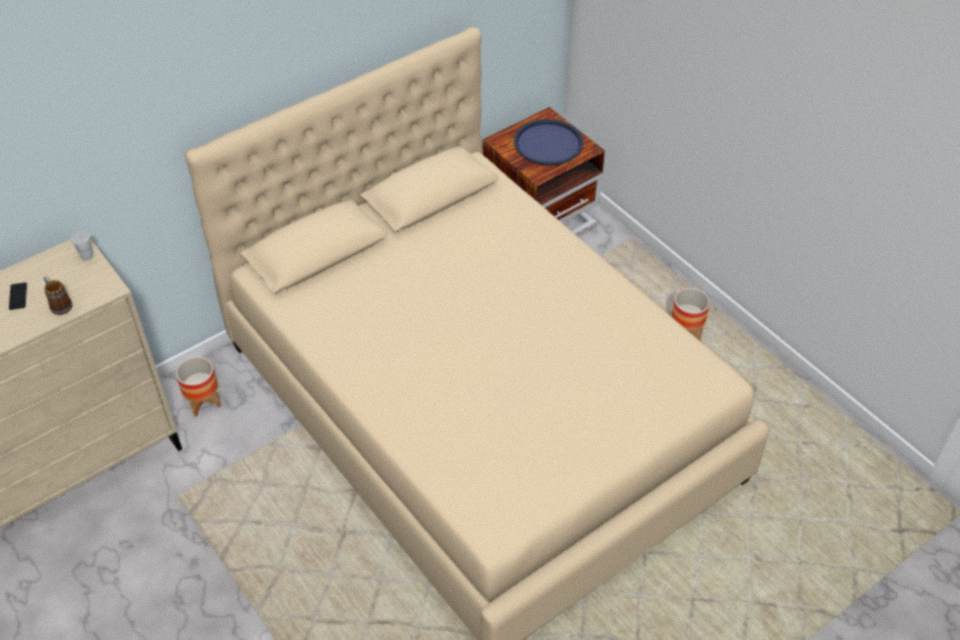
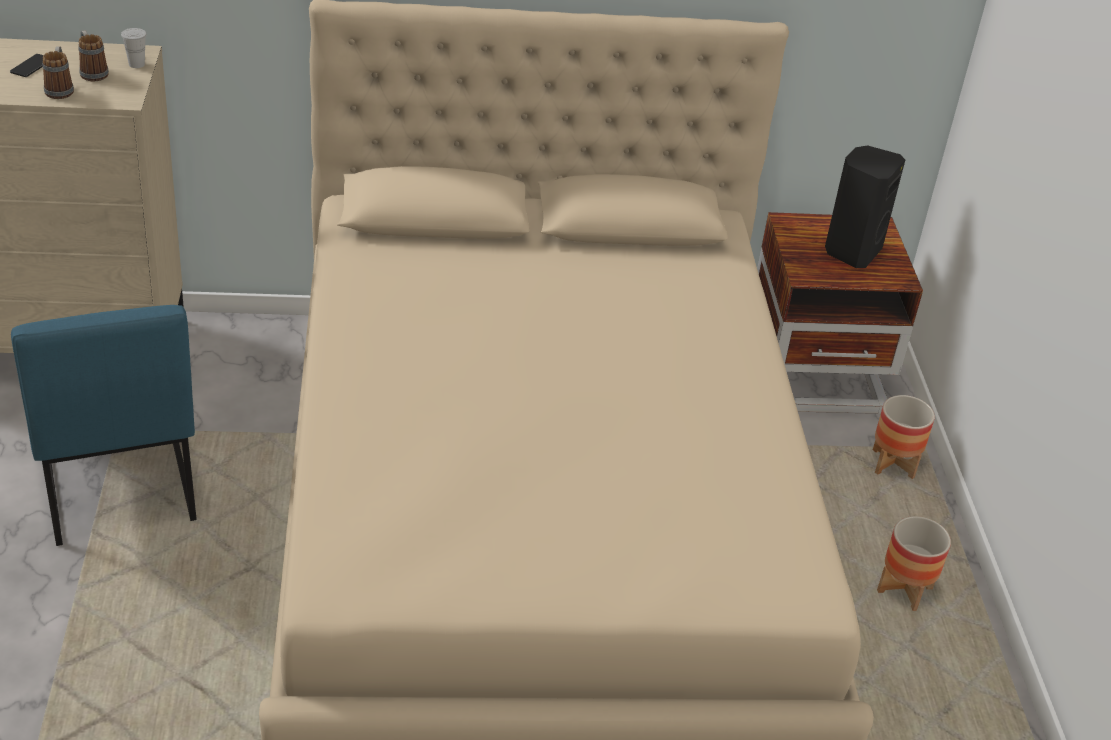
camera: 30 degrees right, 10 degrees down
(65, 279) = (92, 72): none -> mug
(203, 402) = (237, 357): planter -> planter (893, 465)
(212, 531) = (116, 484): none -> blue chair
(548, 143) = (851, 251): blue tray -> black speaker

